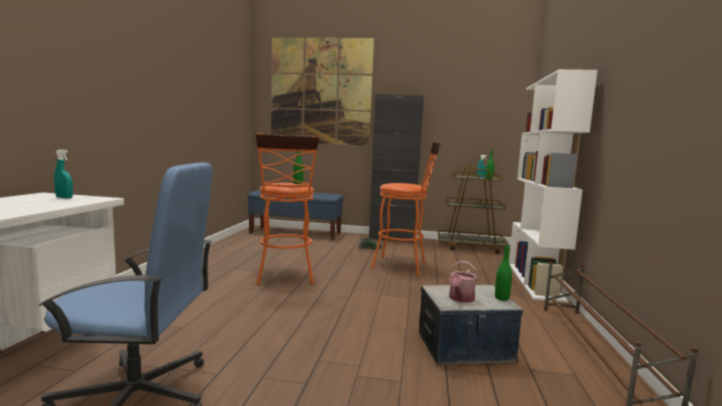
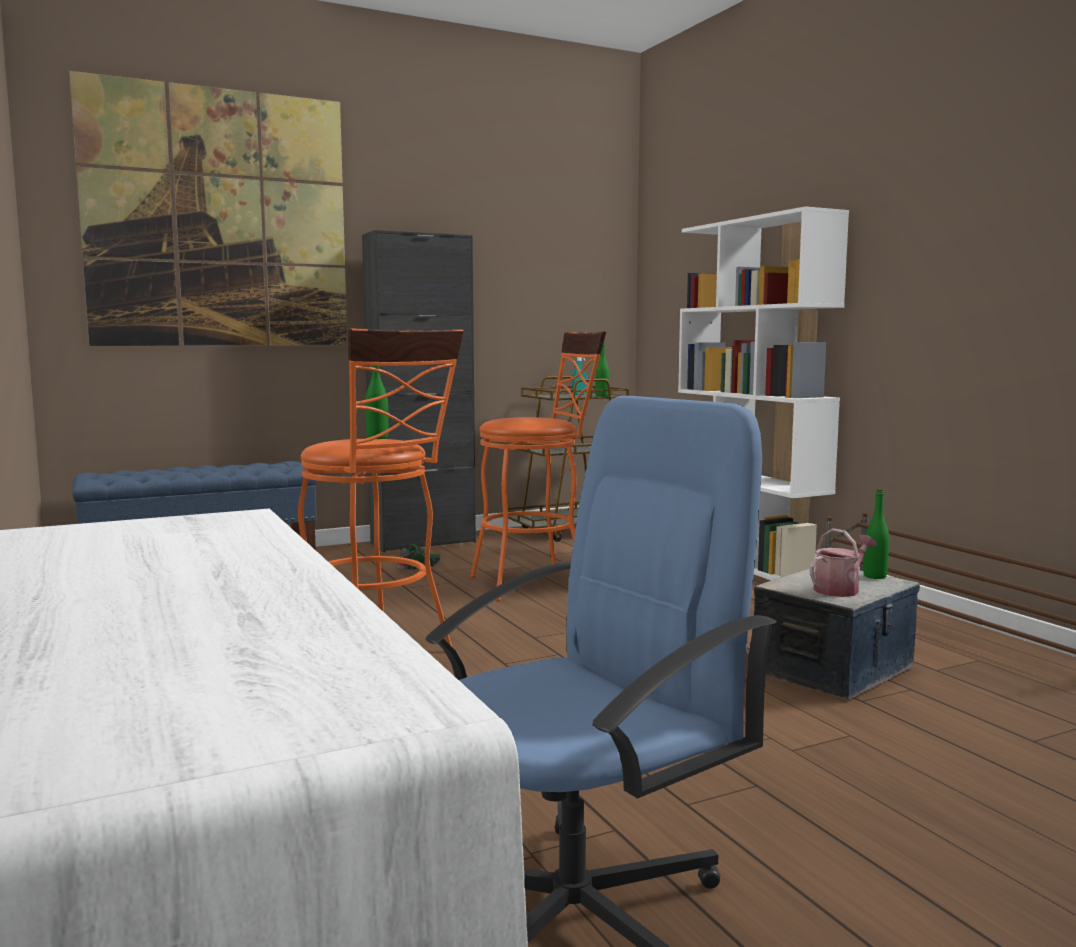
camera: 35 degrees left, 0 degrees up
(64, 198) = (155, 528): turquoise spray bottle -> none
(460, 299) = (840, 589): watering can -> watering can turned 120 degrees counterclockwise

